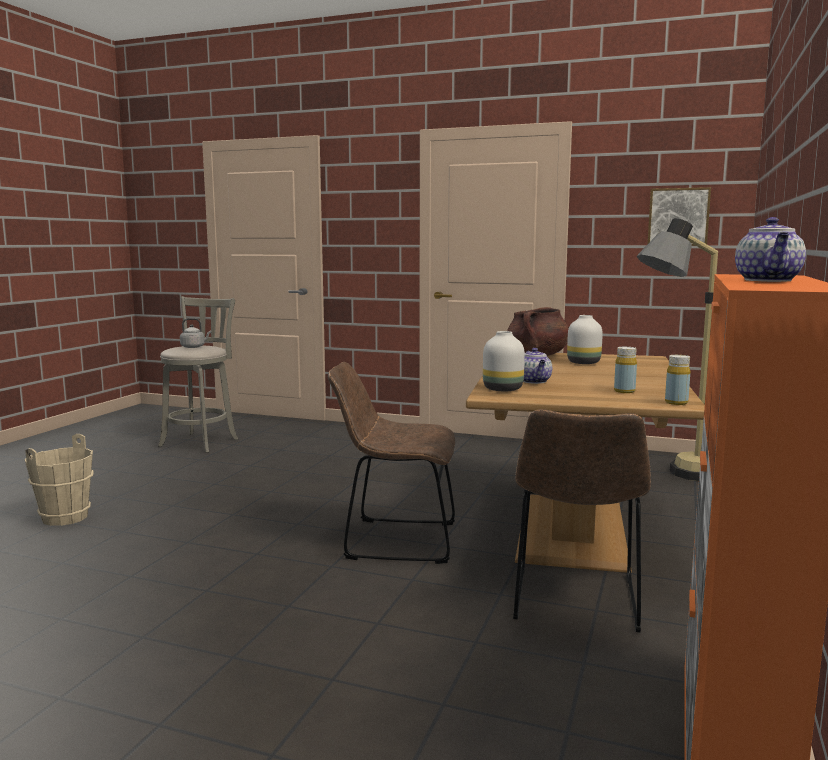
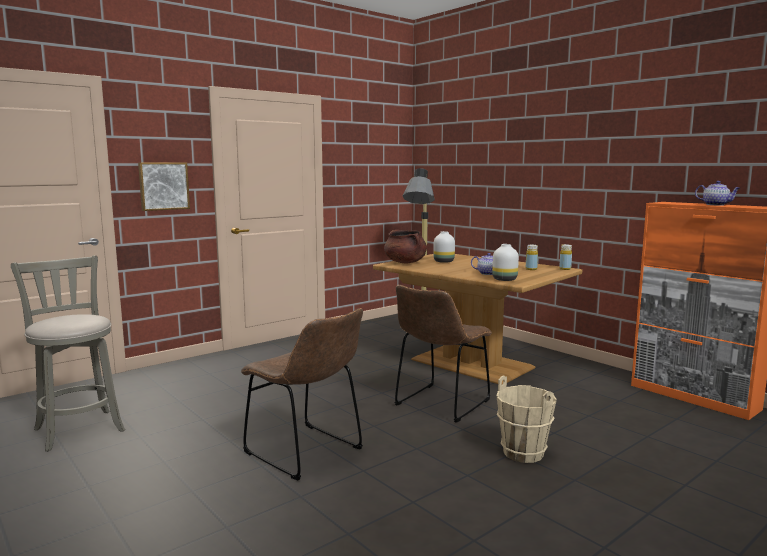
camera: 60 degrees left, 0 degrees up
(66, 518) = (218, 524): beige bucket -> beige bucket (523, 453)
(194, 347) = (65, 319): grey kettle -> none
(575, 602) = (559, 386): brown chair -> brown chair (307, 453)
(678, 217) = (380, 165): picture -> picture (163, 186)

